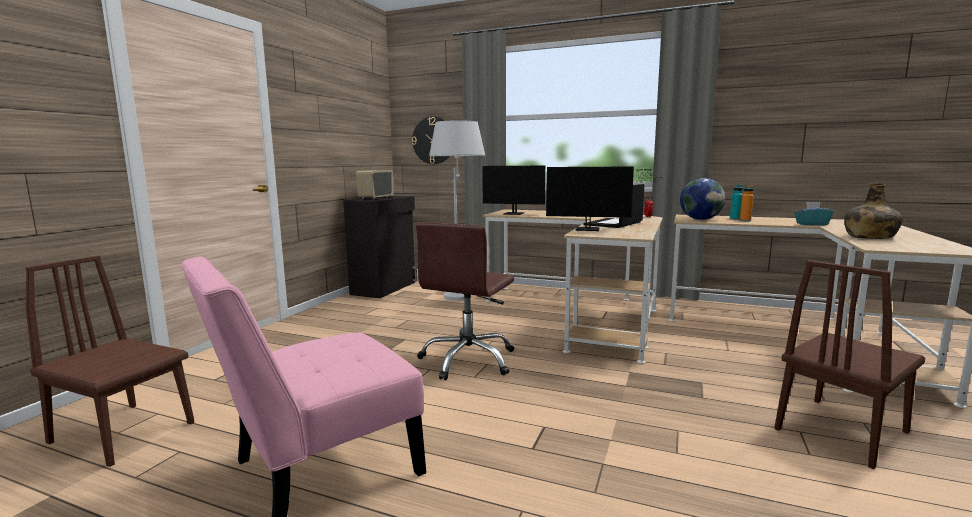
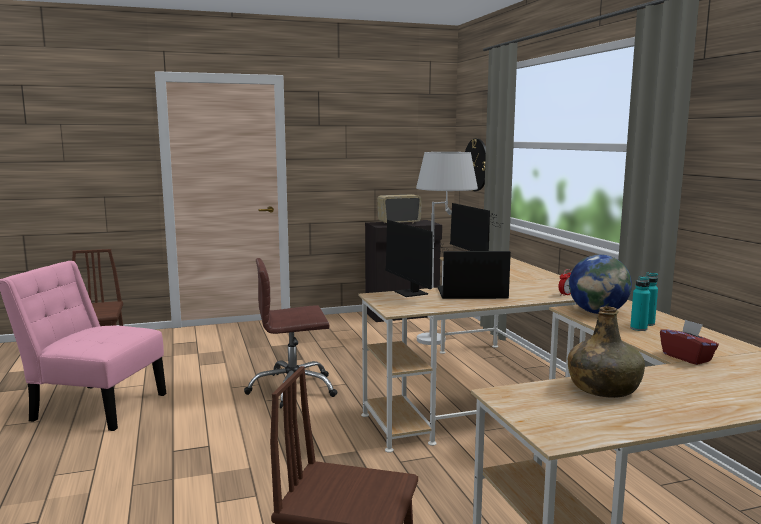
camera: 50 degrees right, 0 degrees up
(745, 220) = (638, 328): orange bottle -> turquoise bottle
(811, 224) = (687, 357): turquoise tissue box -> red tissue box

